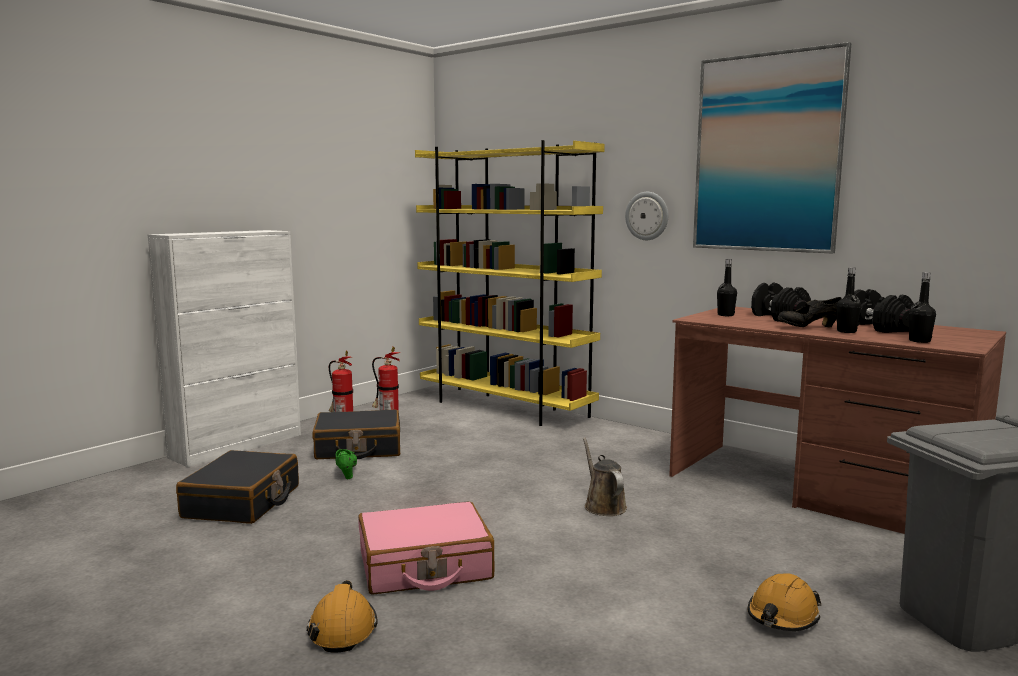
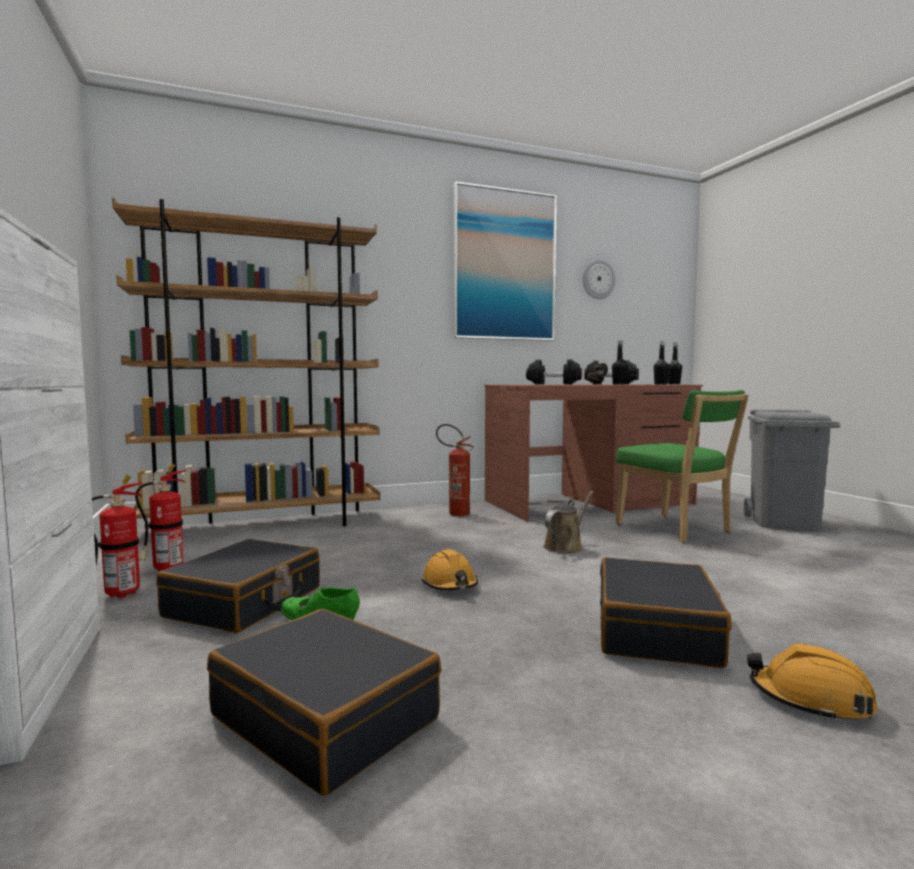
camera: 60 degrees left, 5 degrees down
(425, 566) = (656, 630): pink suitcase -> black suitcase
(505, 407) = (265, 525): yellow bookcase -> brown bookcase
(603, 505) = (565, 547): brown watering can -> brown watering can turned 120 degrees clockwise
(643, 446) = (454, 513): none -> fire extinguisher
(647, 216) = (408, 310): wall clock -> wall clock (598, 279)
(725, 315) = (527, 384): black bottle -> black bottle (674, 384)
(773, 549) = (676, 529): none -> green chair
(782, 616) = (779, 549): orange hard hat -> orange hard hat (450, 584)

